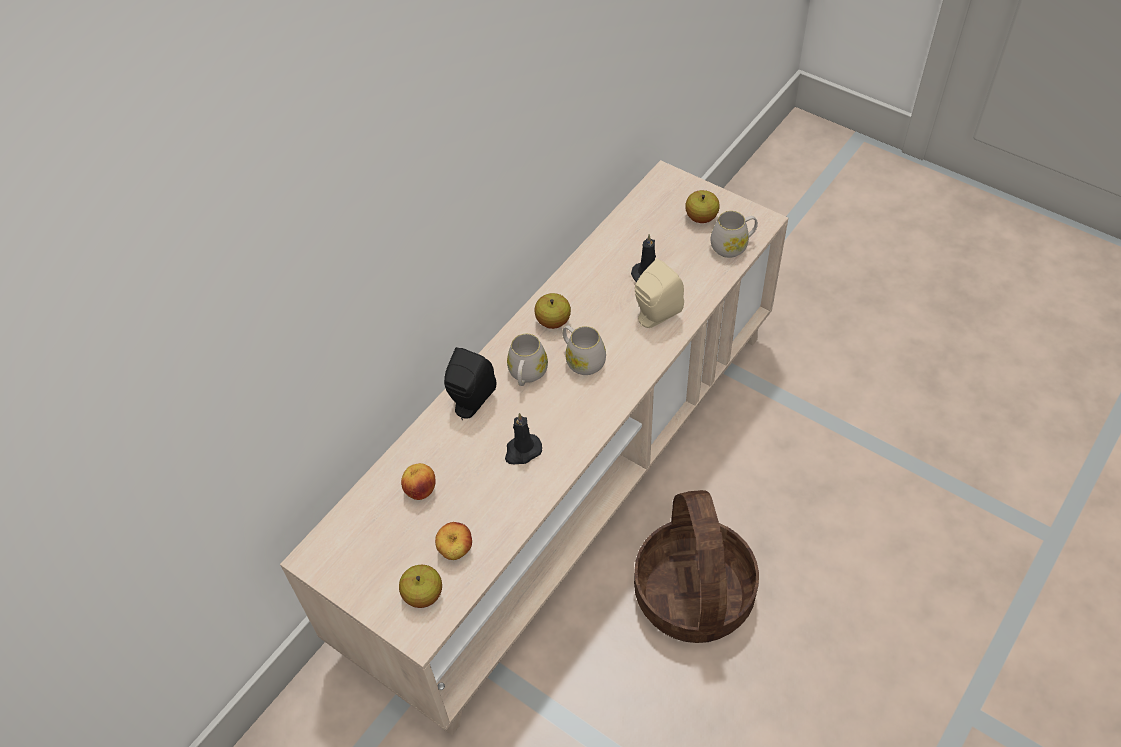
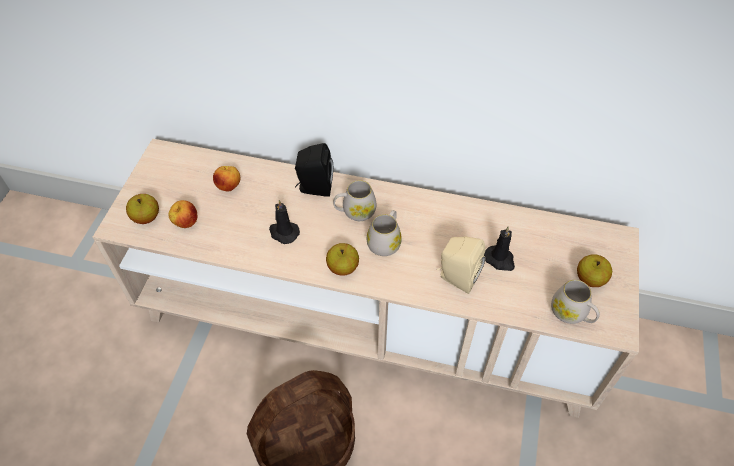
camera: 65 degrees right, 0 degrees up
(553, 321) = (414, 211): apple -> apple (343, 267)

